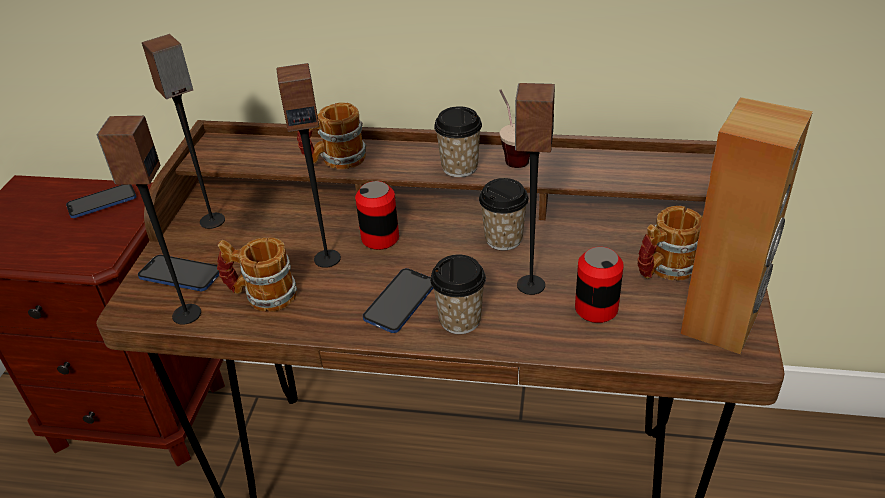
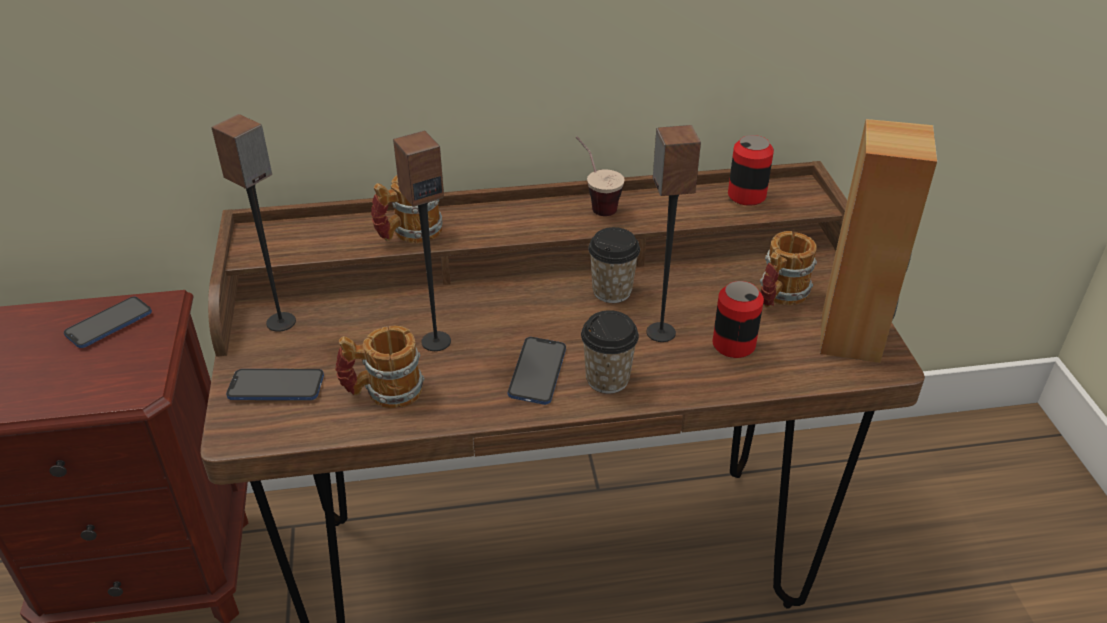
camera: 20 degrees left, 0 degrees up
(186, 314) = (306, 427): speaker -> none
(380, 238) = (483, 311): can -> can (746, 195)
(459, 167) = (548, 223): cup -> none

